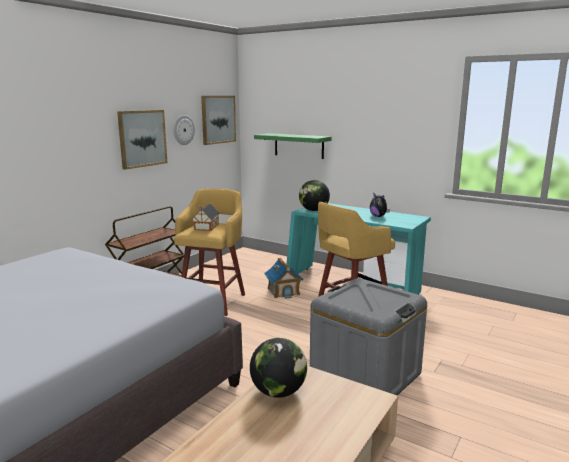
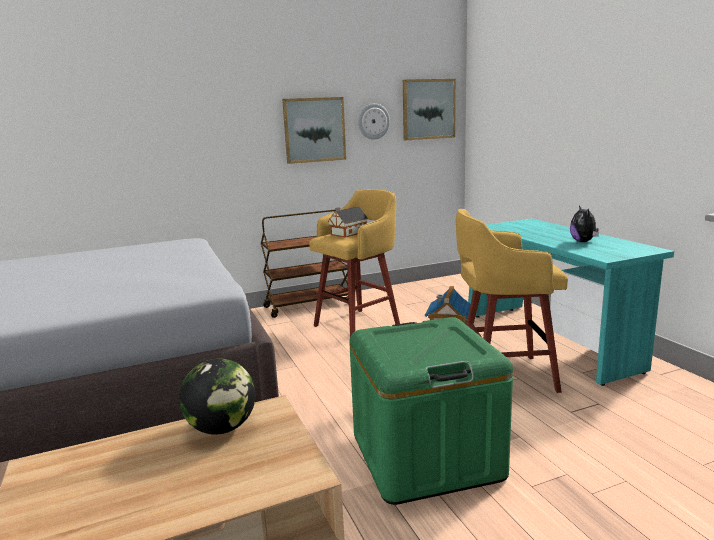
camera: 35 degrees right, 0 degrees up
(299, 145) = (521, 140): green shelf -> none
(314, 210) = (503, 227): globe -> none
(365, 375) = (426, 456): grey storage box -> green storage box

